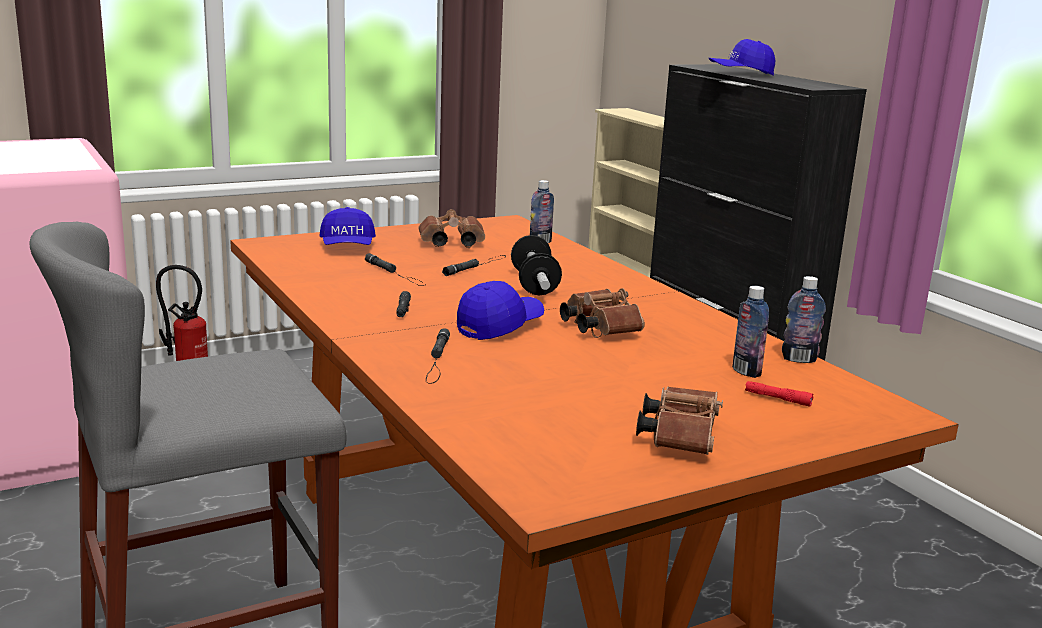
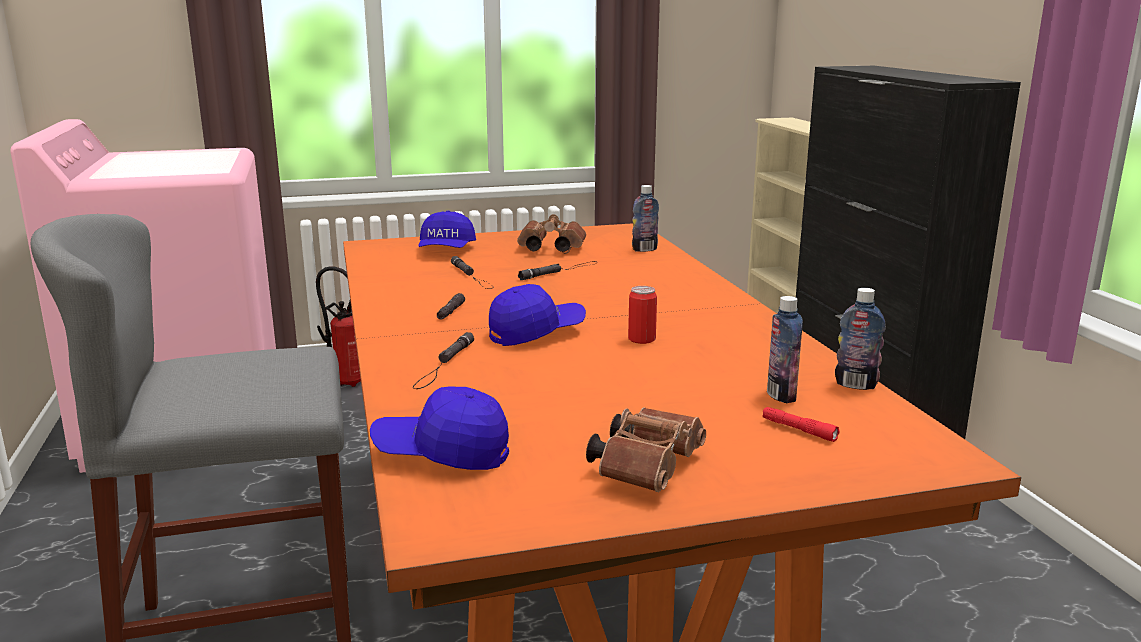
camera: 15 degrees right, 0 degrees up
(534, 284) = (606, 291): dumbbell -> none
(598, 328) = (641, 339): brown binoculars -> can
(741, 74) = (884, 72): blue cap -> blue cap (442, 454)

